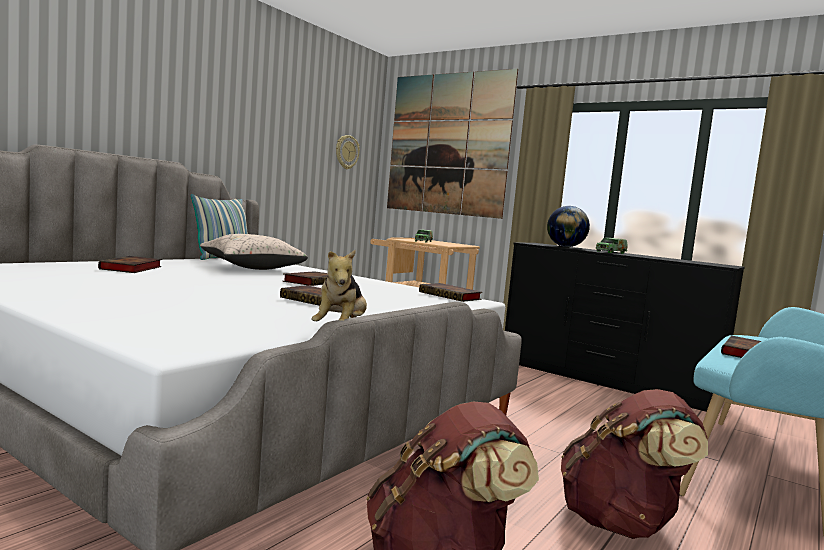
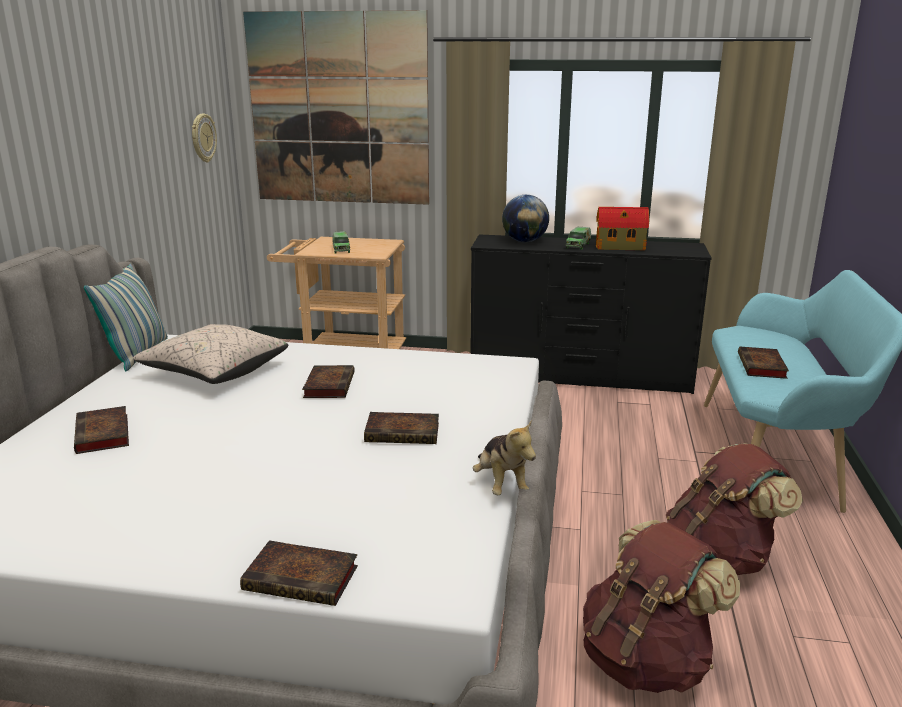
camera: 25 degrees left, 15 degrees up
(451, 296) = (483, 363): book -> book (304, 578)
(651, 257) = (621, 247): none -> toy house

